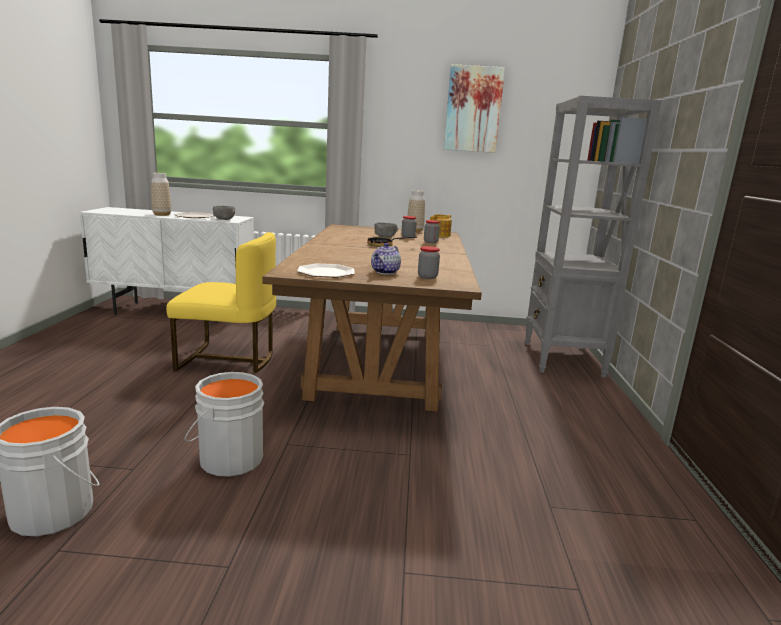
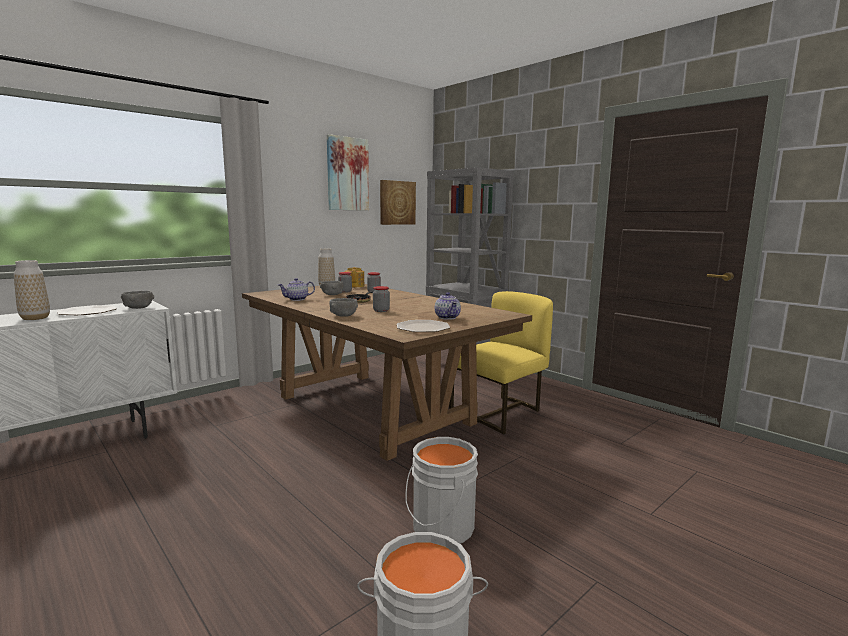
camera: 45 degrees left, 5 degrees down
(228, 359) = (248, 463): yellow chair -> yellow chair (499, 412)
(316, 251) = (343, 316): none -> grey bowl
(343, 234) = (297, 299): none -> teapot
(427, 277) = (477, 314): jar -> jar (381, 310)
(542, 145) = (397, 203): none -> picture

